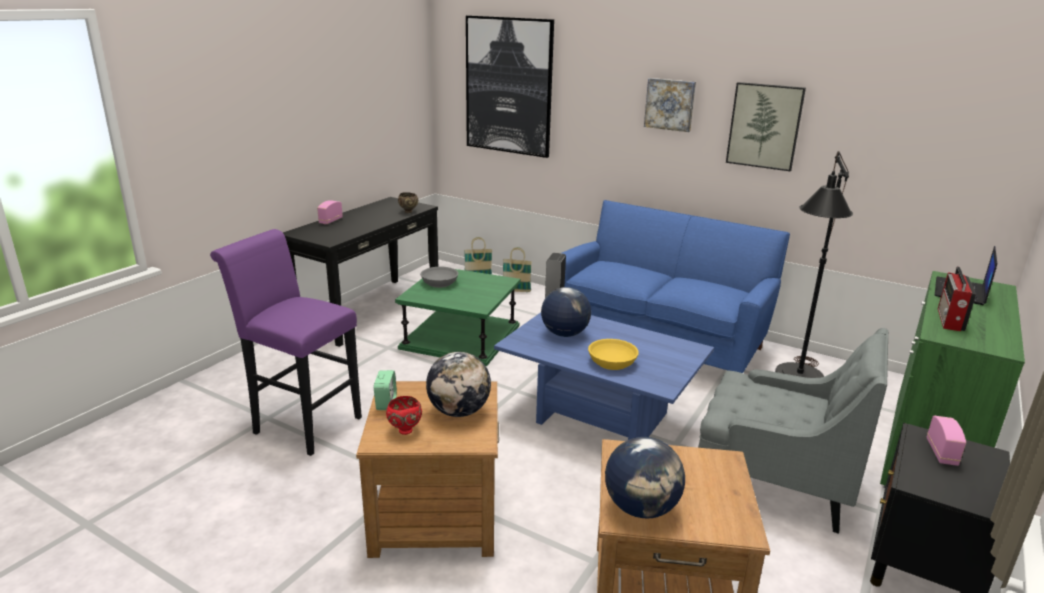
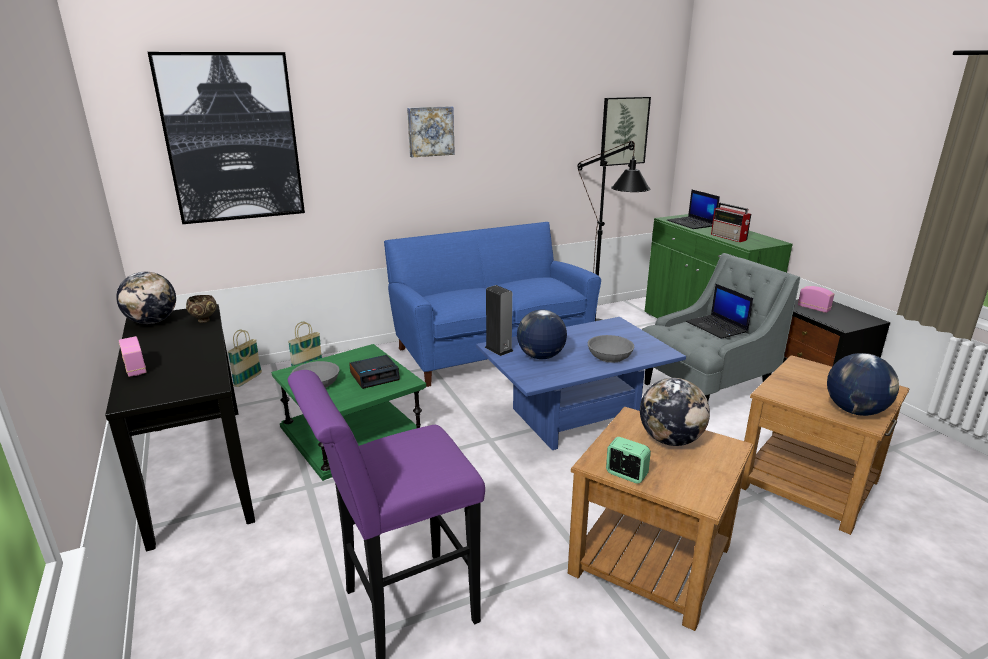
camera: 55 degrees left, 0 degrees up
(391, 203) = (152, 322): none -> globe
(404, 430) = (688, 478): red bowl -> none
(473, 295) = (375, 376): none -> alarm clock
(612, 362) = (609, 356): yellow bowl -> grey bowl
(764, 126) = (513, 138): picture -> picture (624, 131)
(793, 408) = (717, 327): none -> laptop

